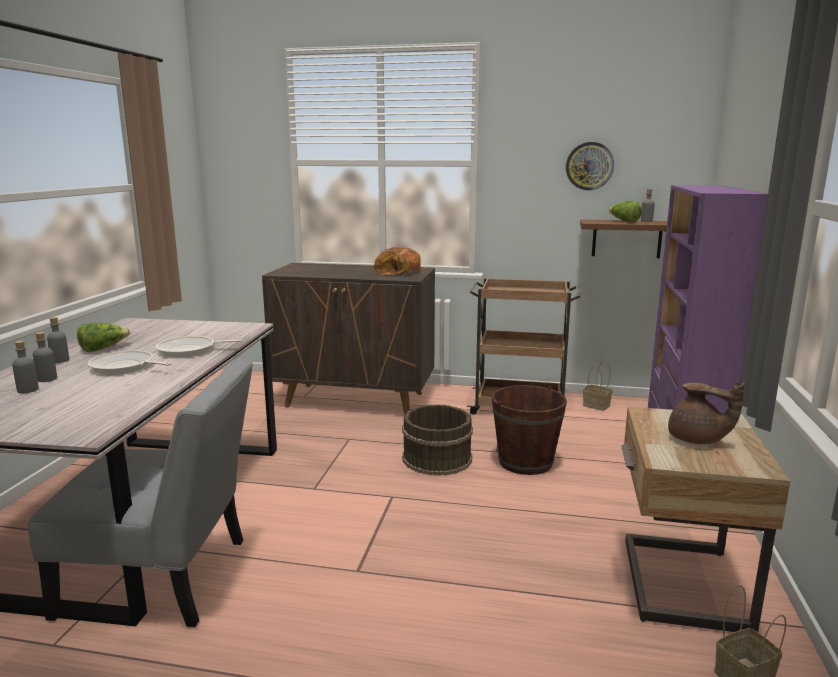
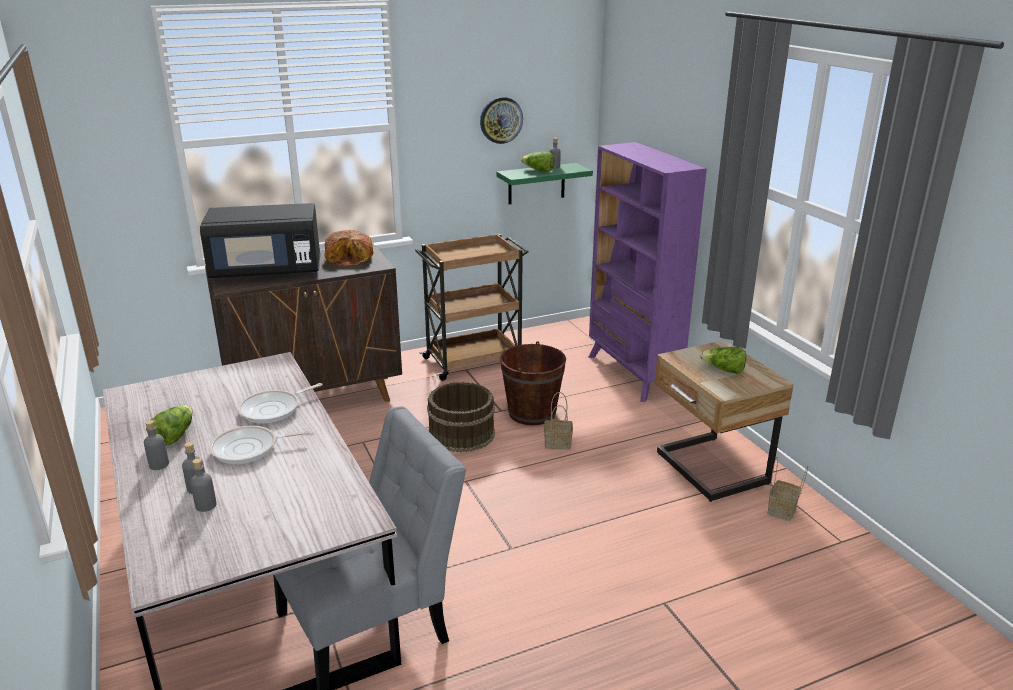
camera: 35 degrees left, 10 degrees up
(323, 270) = (267, 271): none -> black microwave
(597, 405) = (532, 340): basket -> basket (558, 443)
(626, 238) = (536, 183): brown shelf -> green shelf
(697, 440) = (724, 370): brown teapot -> lettuce

